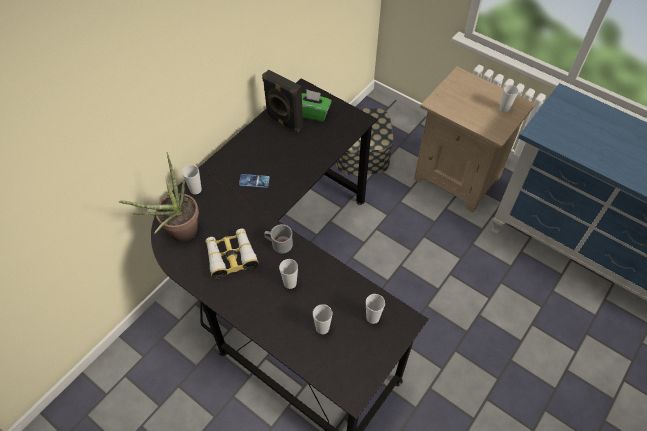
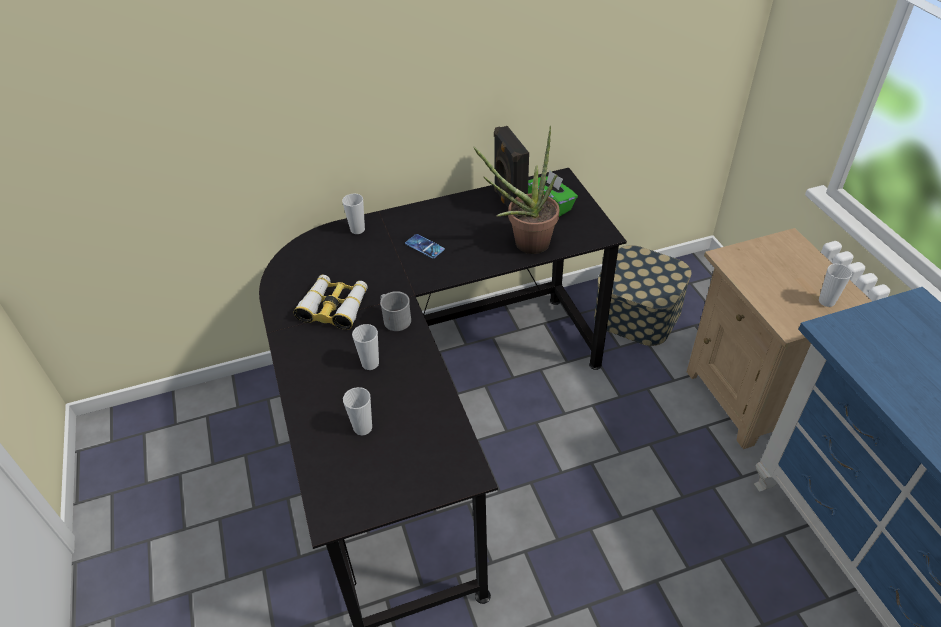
camera: 35 degrees right, 10 degrees down
(179, 234) = (303, 263): potted plant -> potted plant (524, 245)
(372, 318) = (429, 448): cup -> none

